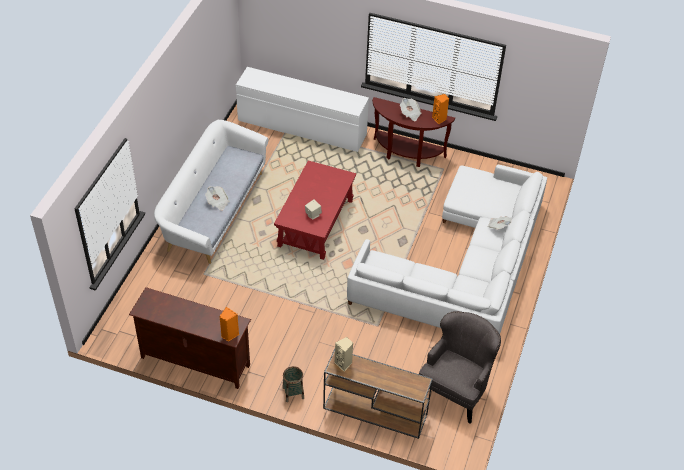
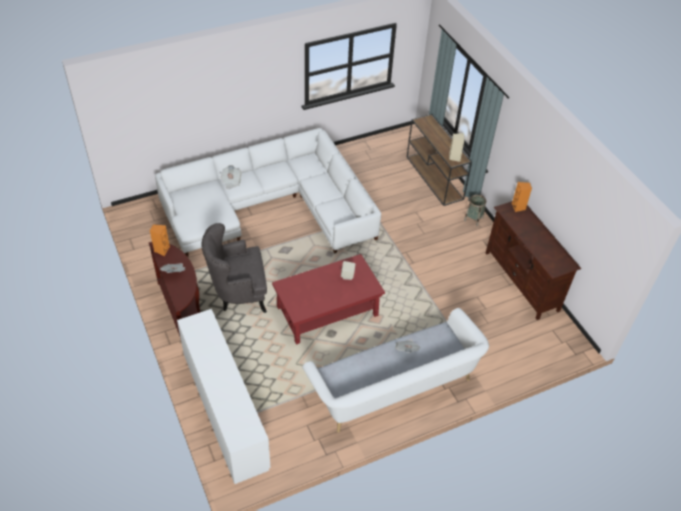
camera: 135 degrees left, 0 degrees up
(455, 389) = (374, 155): grey armchair -> grey armchair (238, 294)

